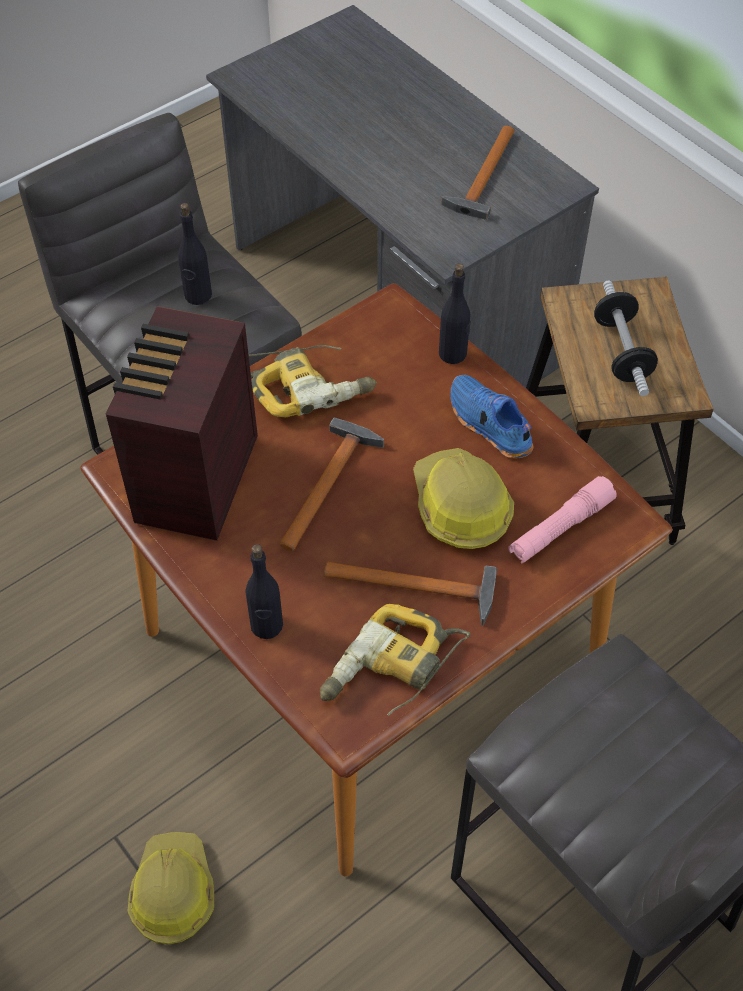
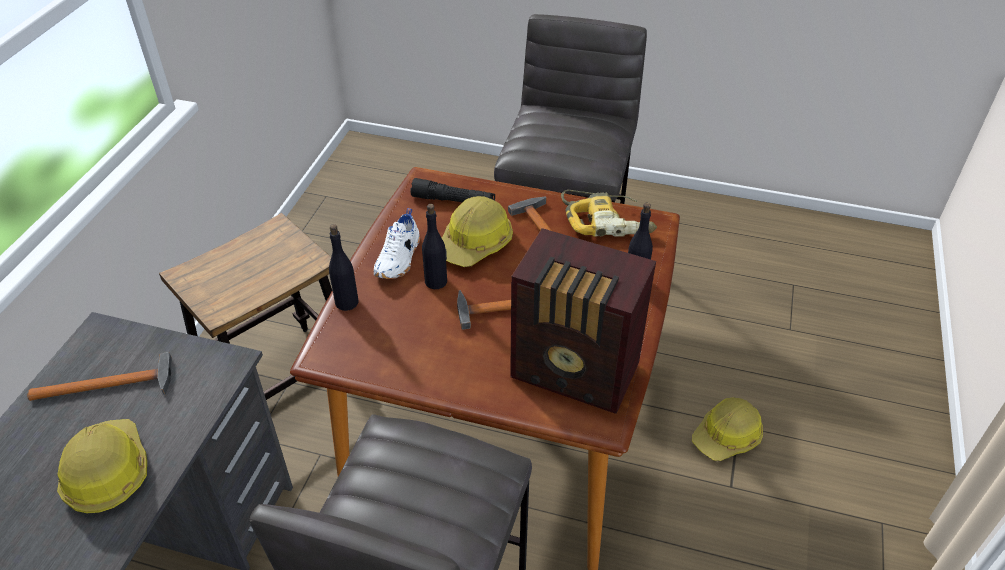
camera: 125 degrees left, 10 degrees down
(193, 481) = (576, 373): radio -> radio turned 45 degrees clockwise
(198, 295) = (403, 479): black bottle -> black bottle (436, 281)
(308, 386) = (439, 361): power drill -> none
(383, 155) = (107, 472): none -> hard hat
(488, 425) = (399, 259): blue shoe -> white shoe
(560, 528) = (453, 201): pink flashlight -> black flashlight
(621, 351) = (254, 267): dumbbell -> none

